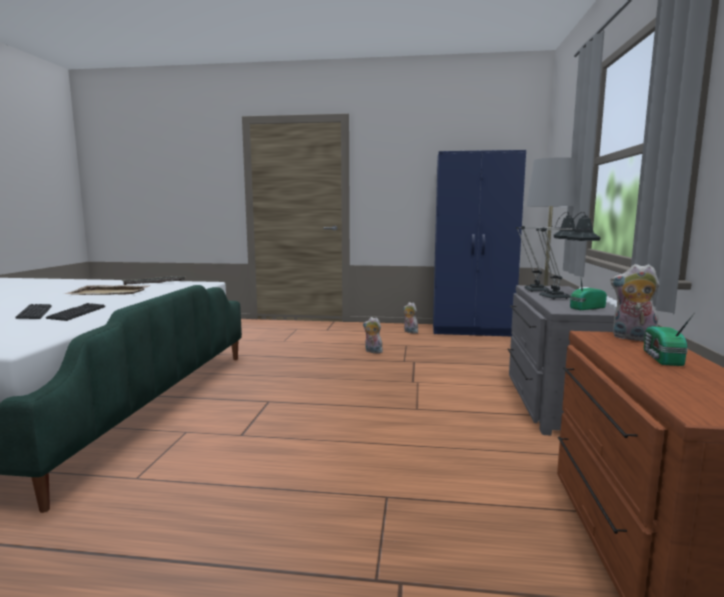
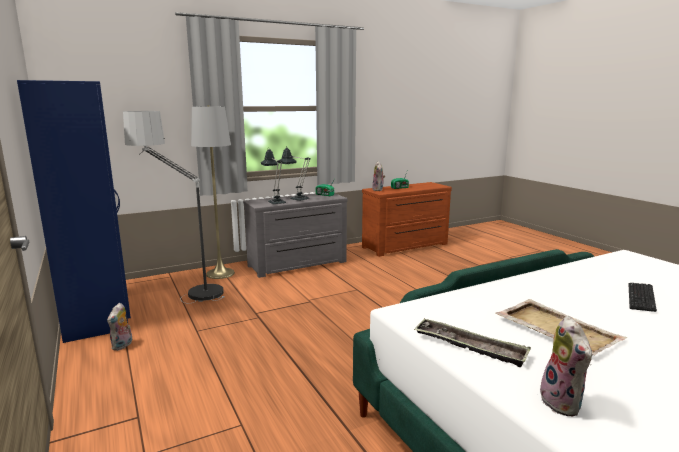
camera: 125 degrees left, 5 degrees up
(77, 313) = (595, 283): keyboard -> none
(372, 351) = (239, 340): plush toy -> plush toy (564, 403)
(497, 349) = (182, 291): none -> floor lamp

